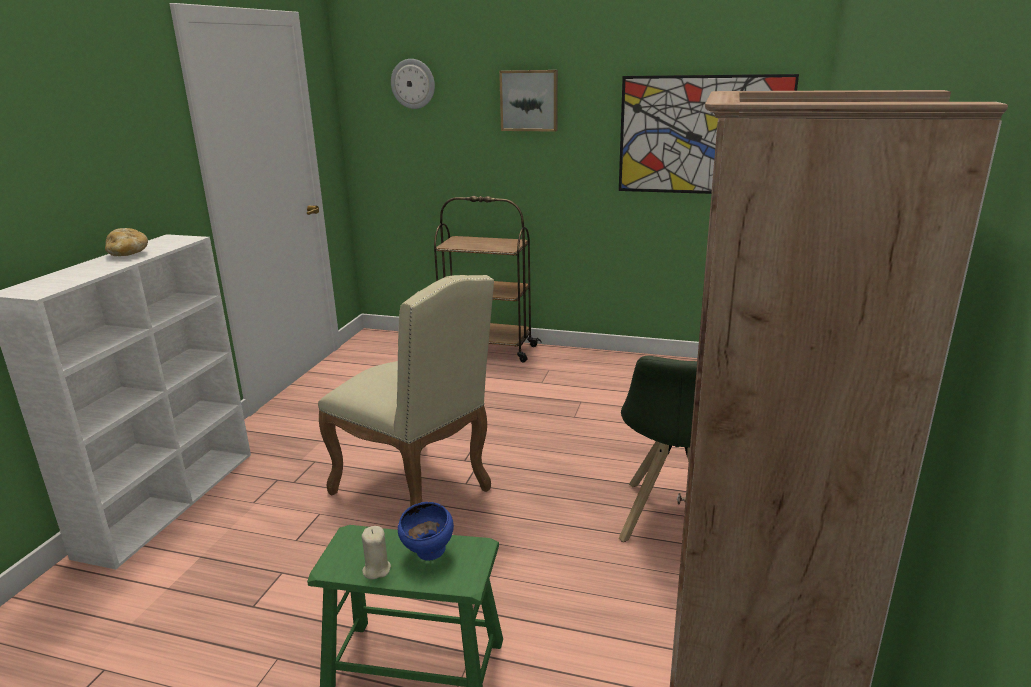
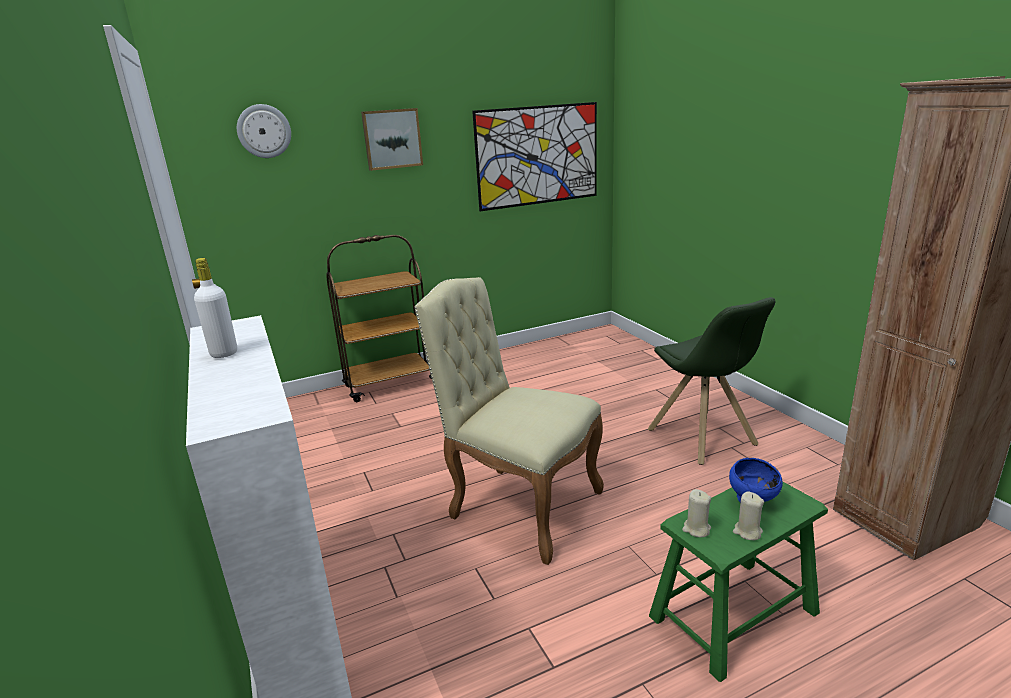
camera: 40 degrees left, 0 degrees up
(128, 254) = (224, 353): bread -> white bottle
(349, 543) = (696, 529): none -> beige candle
(417, 490) = (521, 506): beige chair -> beige chair turned 150 degrees counterclockwise

